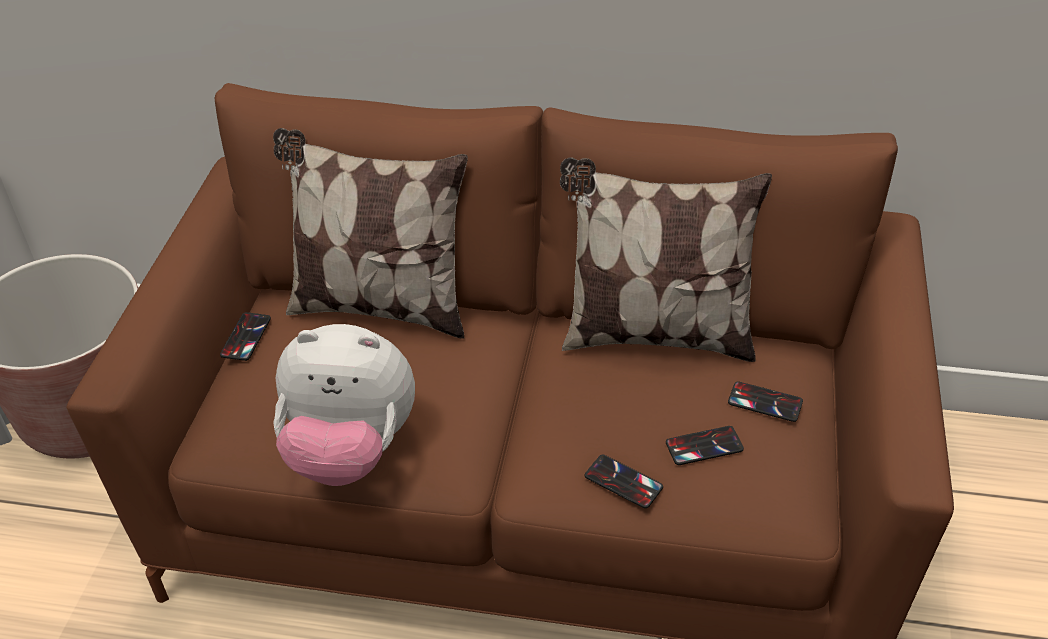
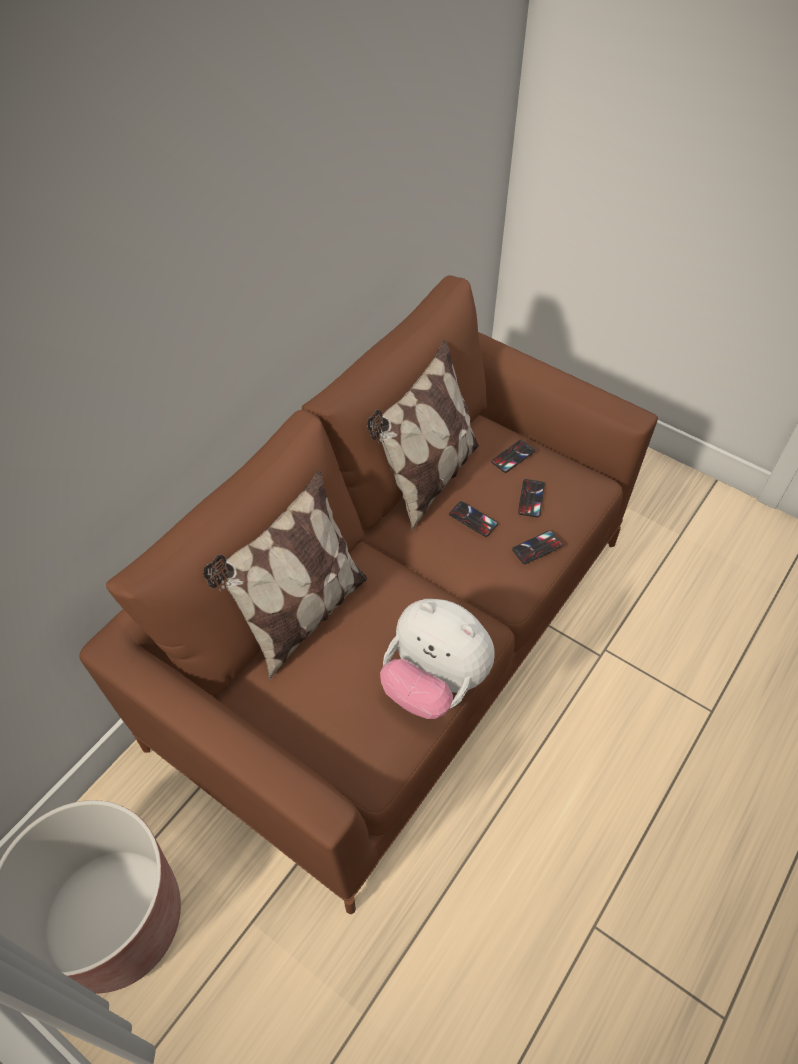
camera: 65 degrees left, 10 degrees up
(245, 337) = (274, 715): phone -> phone (473, 519)
(350, 451) = (434, 682): plush toy -> plush toy turned 90 degrees clockwise

